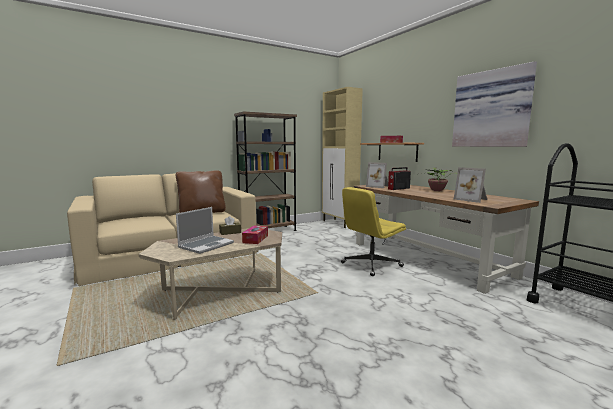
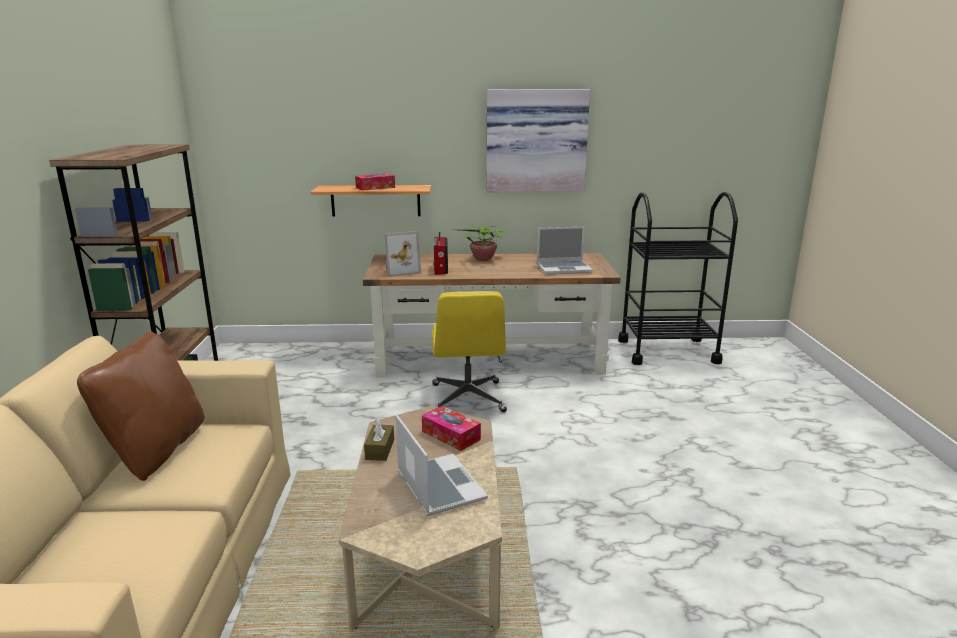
camera: 60 degrees left, 10 degrees up
(339, 223) = (257, 351): beige cabinet -> none
(472, 199) = (564, 268): picture frame -> laptop

